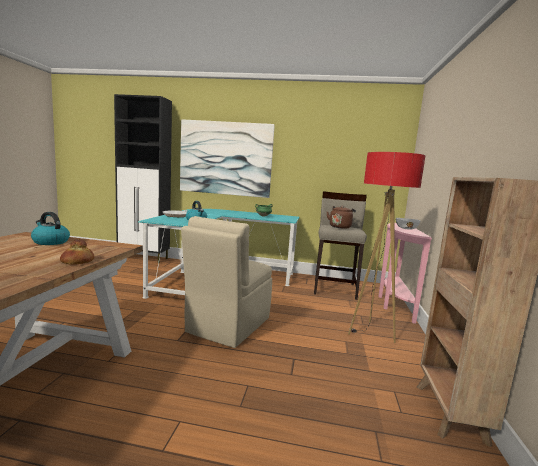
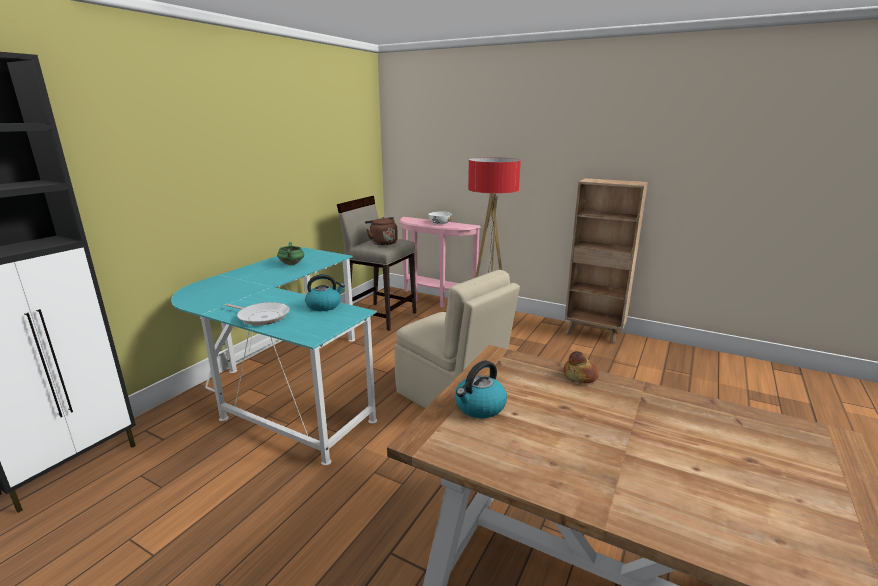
camera: 70 degrees left, 10 degrees up
(225, 158) = (178, 184): picture -> none

